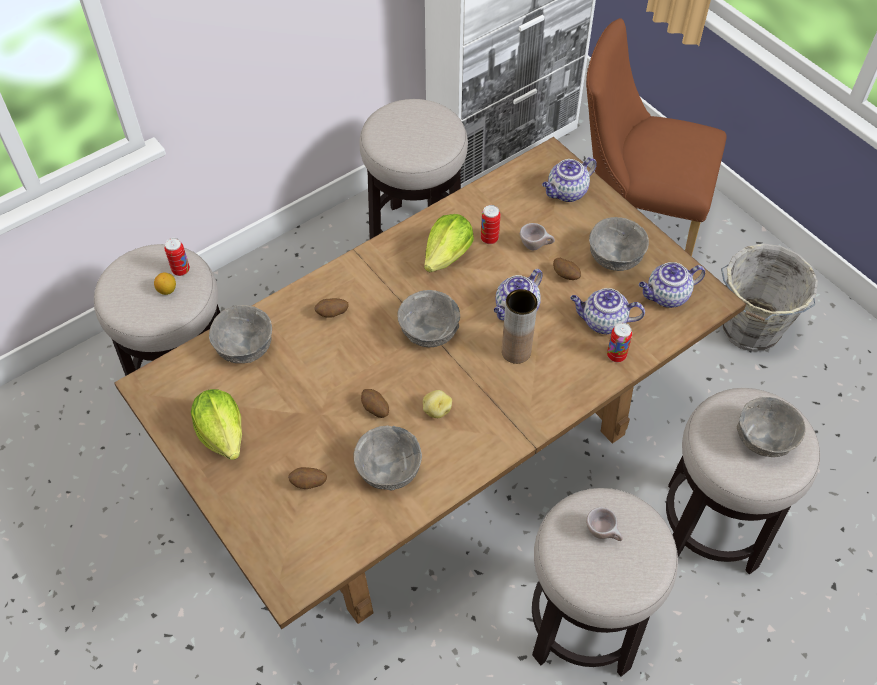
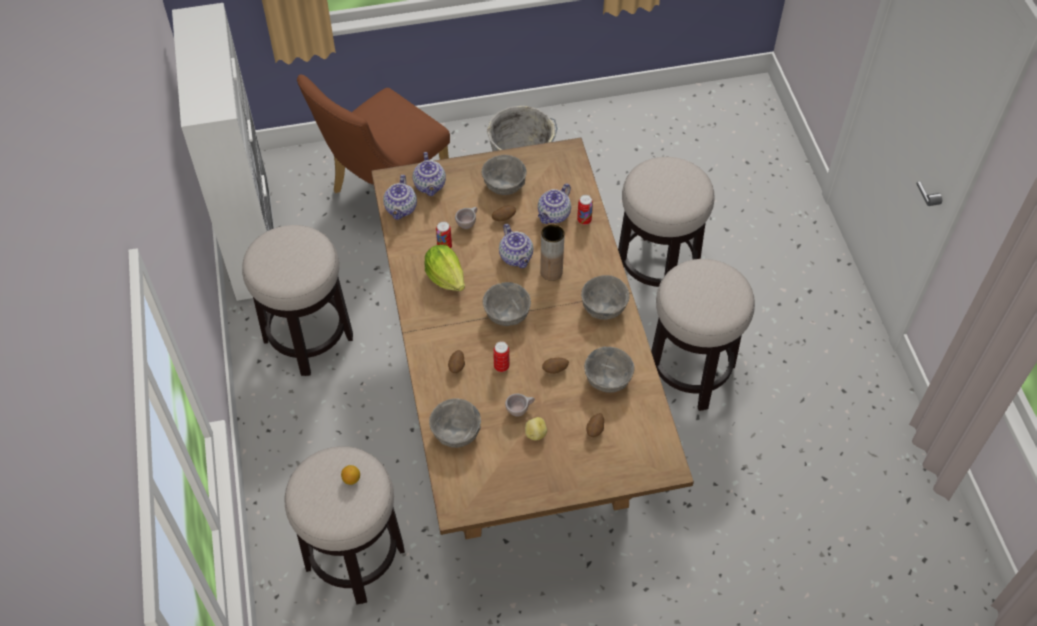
camera: 65 degrees left, 0 degrees up
(181, 270) = (336, 463): can -> can (501, 366)
(222, 434) = (527, 470): lettuce -> none
(436, 410) = (574, 335): potato -> potato (535, 434)
(603, 533) = (698, 290): beige cup -> beige cup (520, 410)
(666, 296) = (552, 173): teapot -> teapot (401, 209)
(763, 439) = (673, 182): grey bowl -> grey bowl (604, 308)

